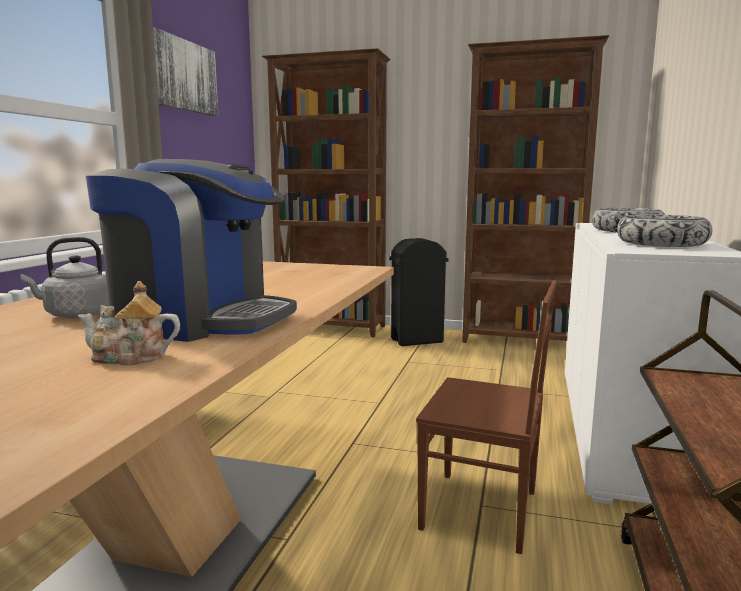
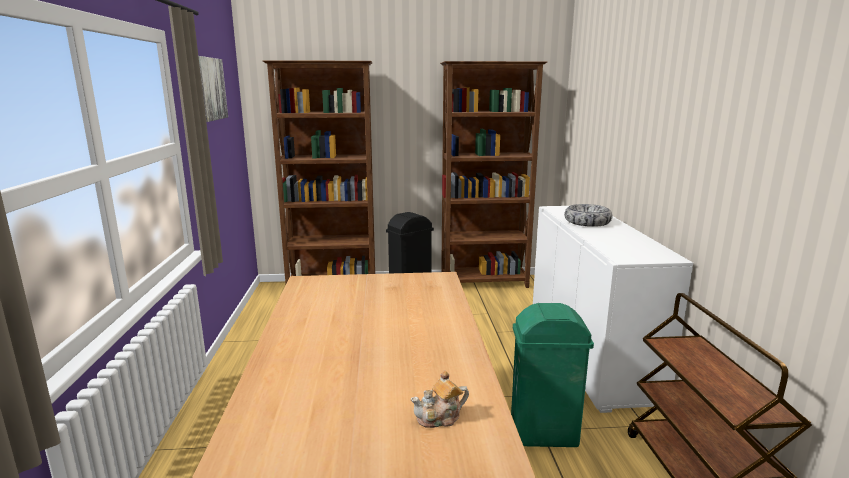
camera: 20 degrees left, 5 degrees up
(75, 315) = (326, 377): grey kettle -> none
(199, 320) = (421, 367): coffee machine -> none
(481, 511) = (544, 435): brown chair -> green trash can
(661, 244) = (628, 245): bowl -> none

